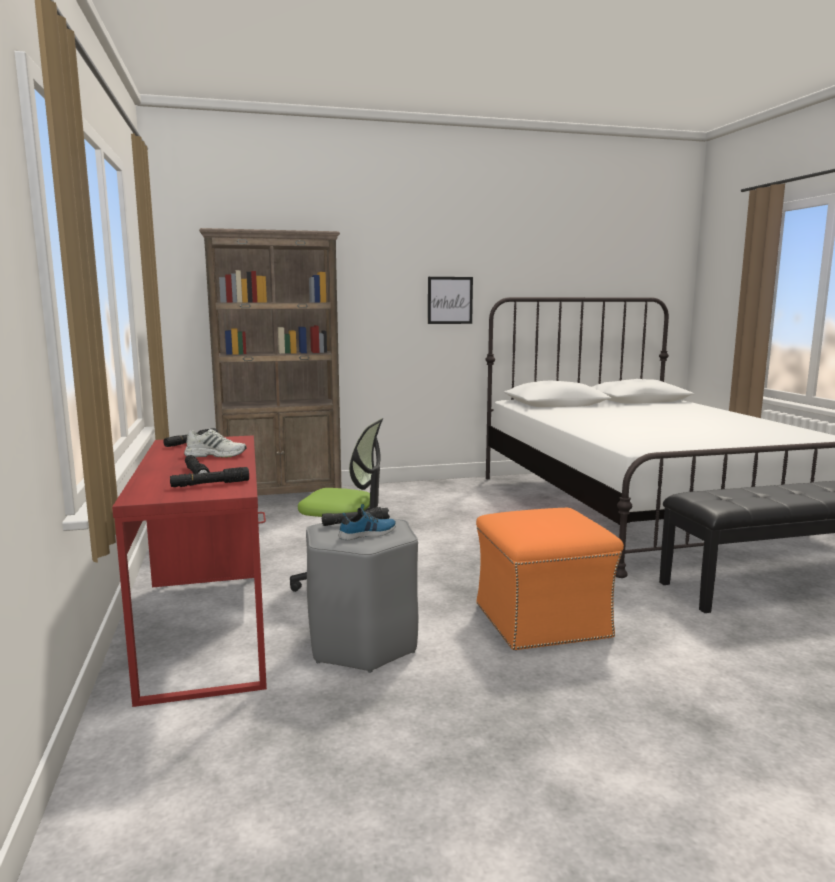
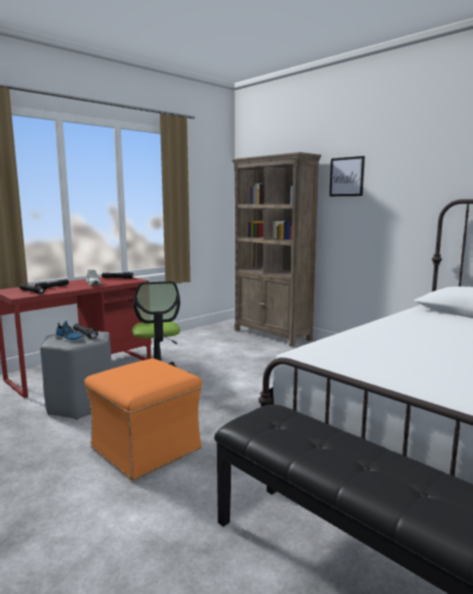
camera: 60 degrees right, 0 degrees up
(450, 300) = (408, 202): picture -> picture (346, 176)

